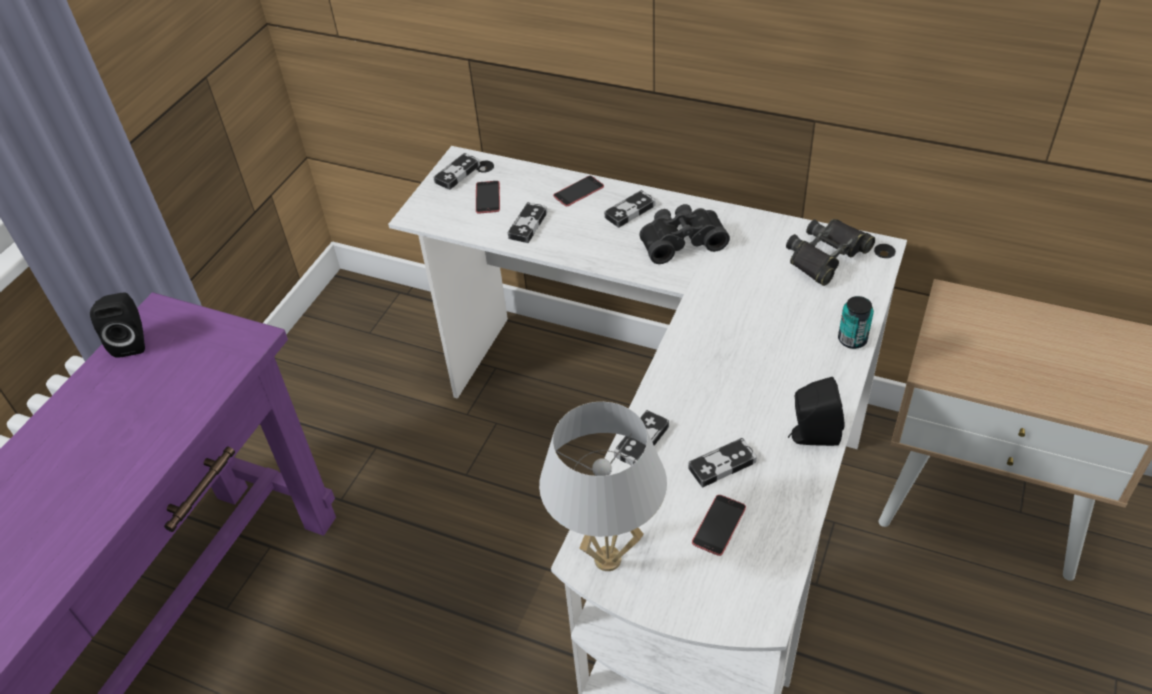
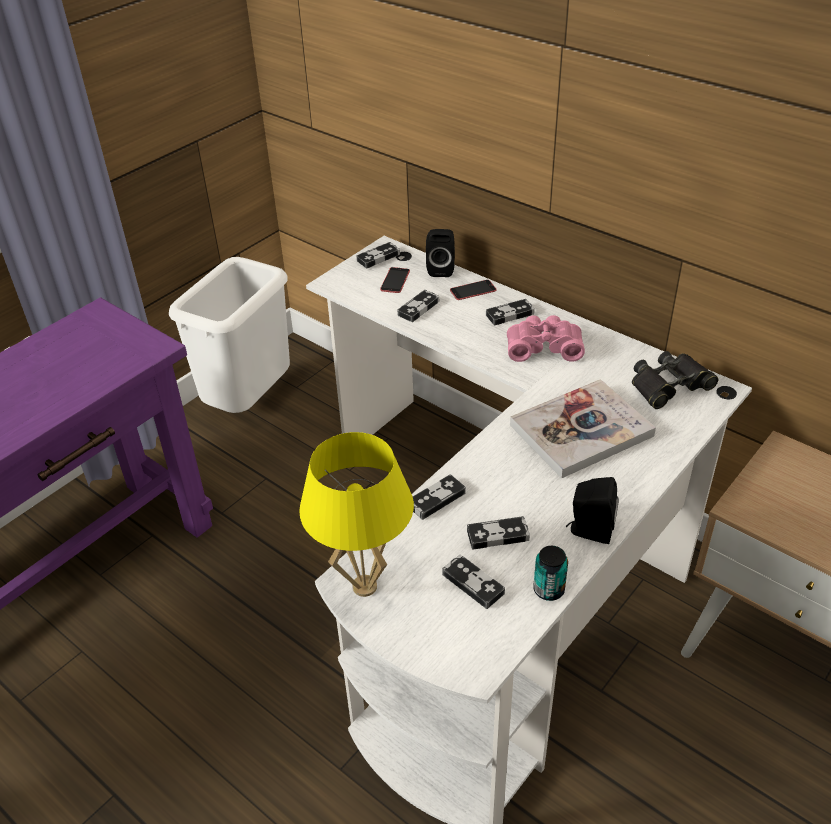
camera: 15 degrees right, 5 degrees down
(132, 342) = (68, 330): black speaker -> black speaker (441, 269)
(322, 364) = (249, 403): none -> white trash can
(608, 558) = (365, 586): white table lamp -> yellow table lamp
(681, 241) = (543, 346): black binoculars -> pink binoculars
(719, 525) = (473, 584): phone -> game controller
(758, 327) = (581, 430): none -> book
(852, 340) = (662, 460): can -> can (548, 590)

